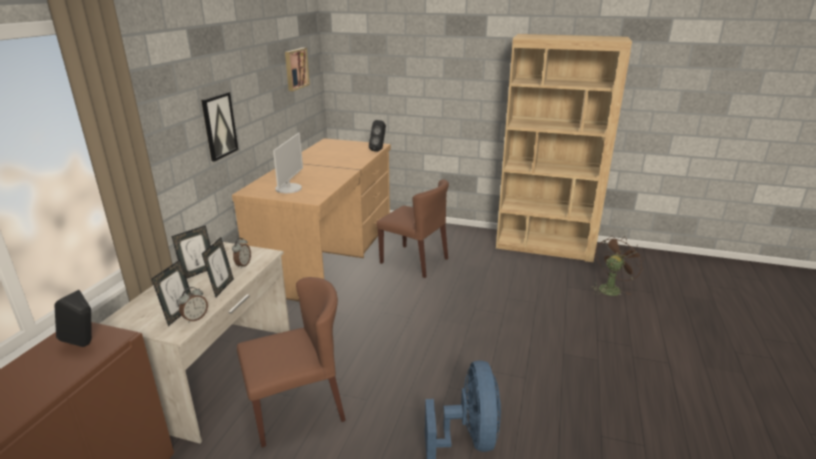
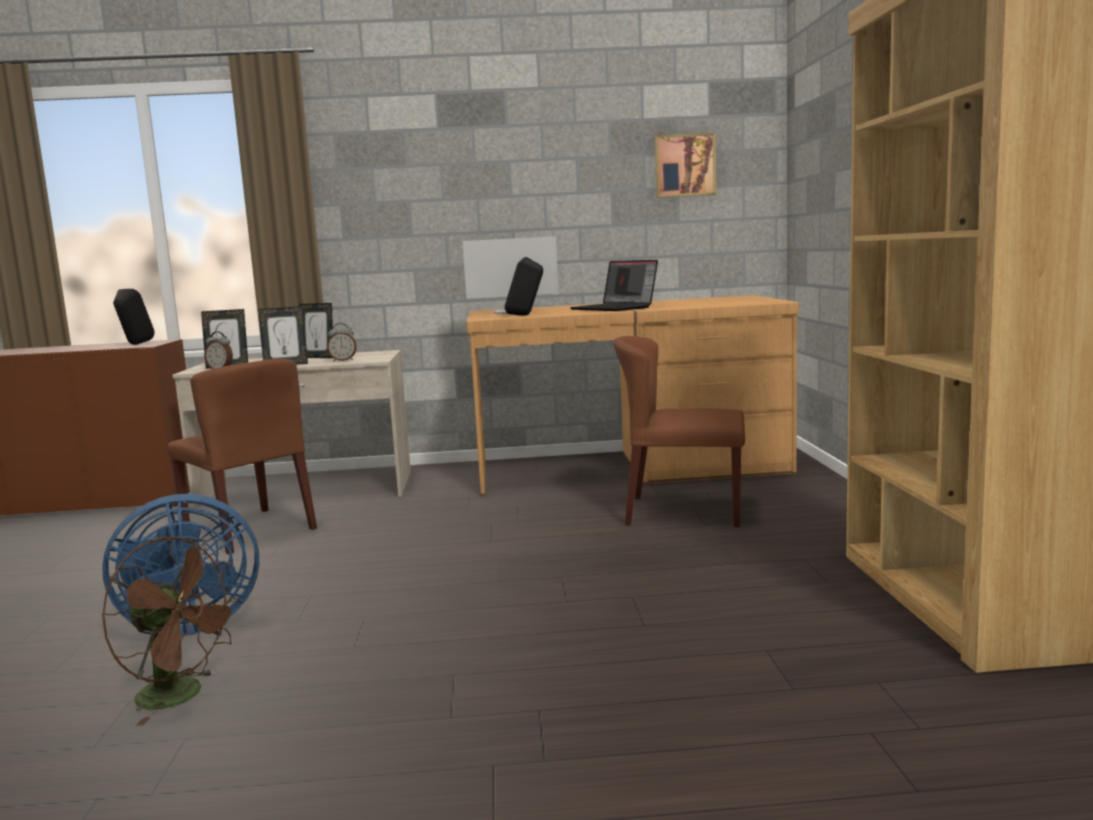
camera: 70 degrees right, 15 degrees down
(219, 126) = (471, 218): picture -> none
(332, 169) = (615, 308): none -> laptop
(379, 150) = (748, 304): black speaker -> black speaker (525, 315)
(414, 261) = (683, 511): brown chair -> brown chair turned 90 degrees clockwise
(611, 288) = (843, 711): brown fan -> brown fan (182, 696)

